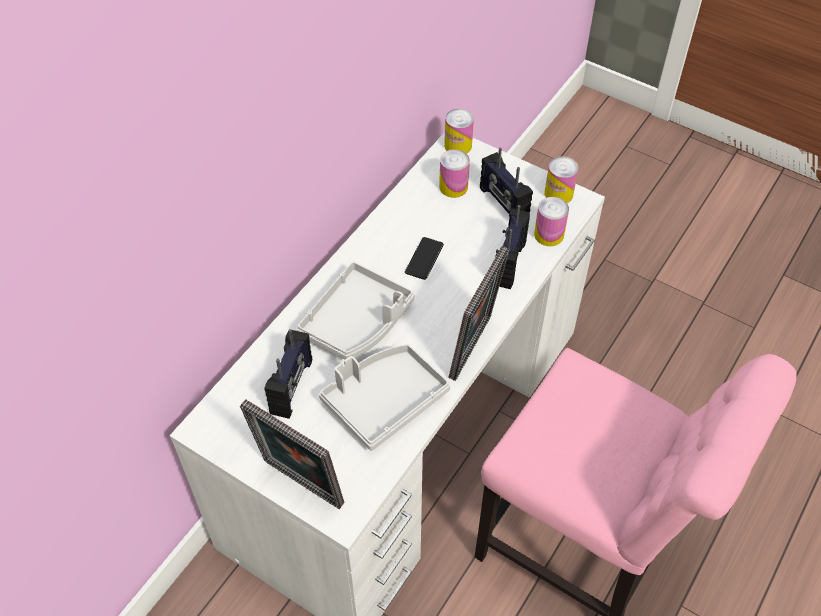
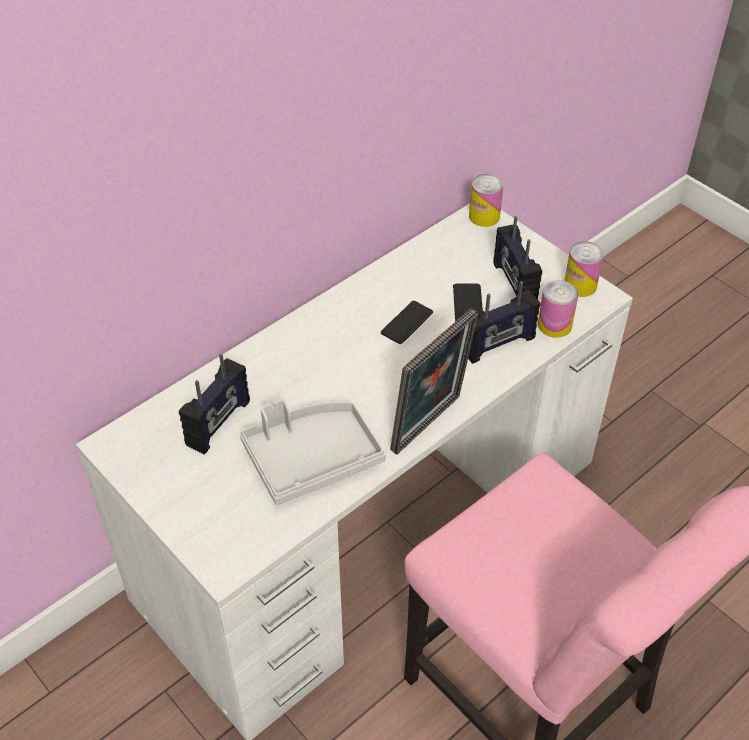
camera: 15 degrees right, 5 degrees down
(300, 486) = (190, 526): picture frame -> none
(357, 321) = (312, 372): grey tray -> none
(453, 187) = (464, 256): can -> none
(470, 231) = (467, 304): none -> phone
(508, 262) = (498, 345): radio -> radio turned 150 degrees counterclockwise

